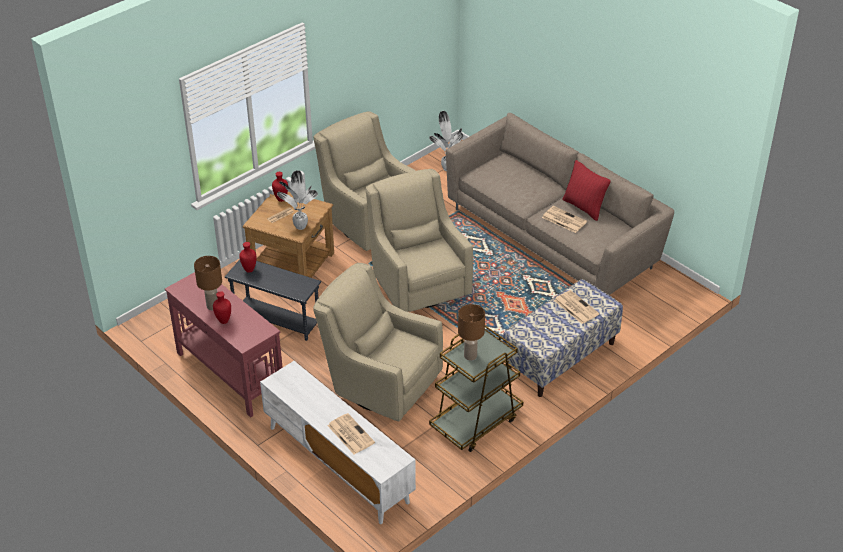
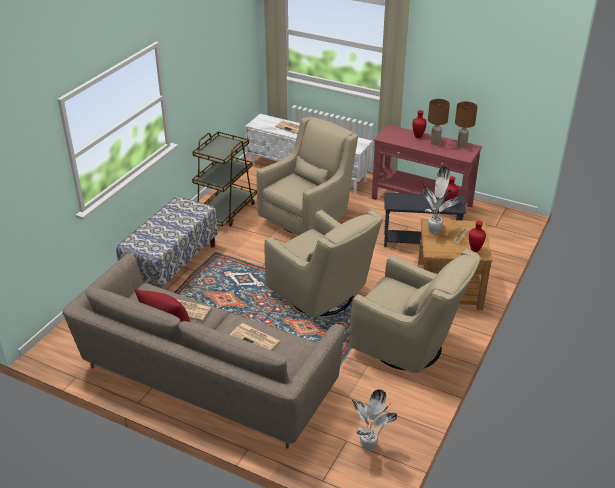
camera: 160 degrees right, 5 degrees down
(379, 384) = (308, 218): beige armchair -> beige armchair turned 60 degrees counterclockwise
(470, 355) = (227, 147): brown table lamp -> brown table lamp (462, 145)
(575, 307) = (158, 235): newspaper -> newspaper (255, 338)

